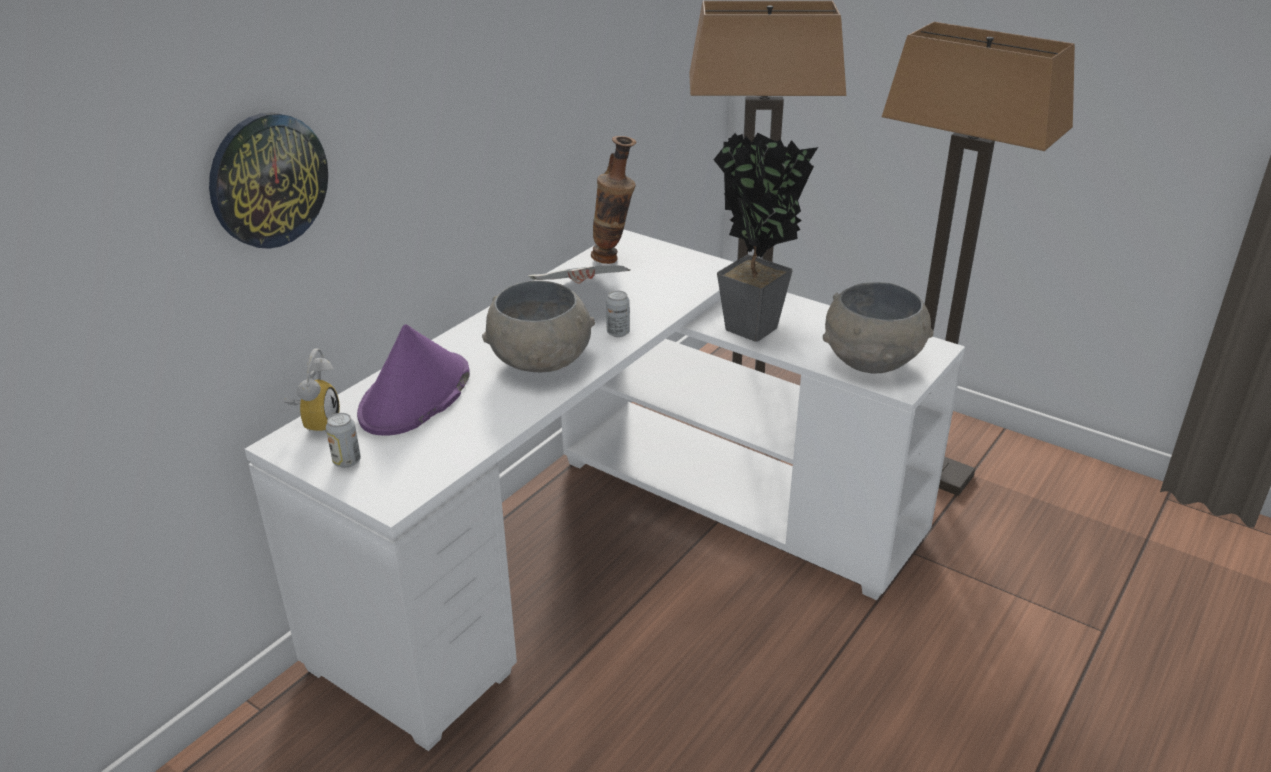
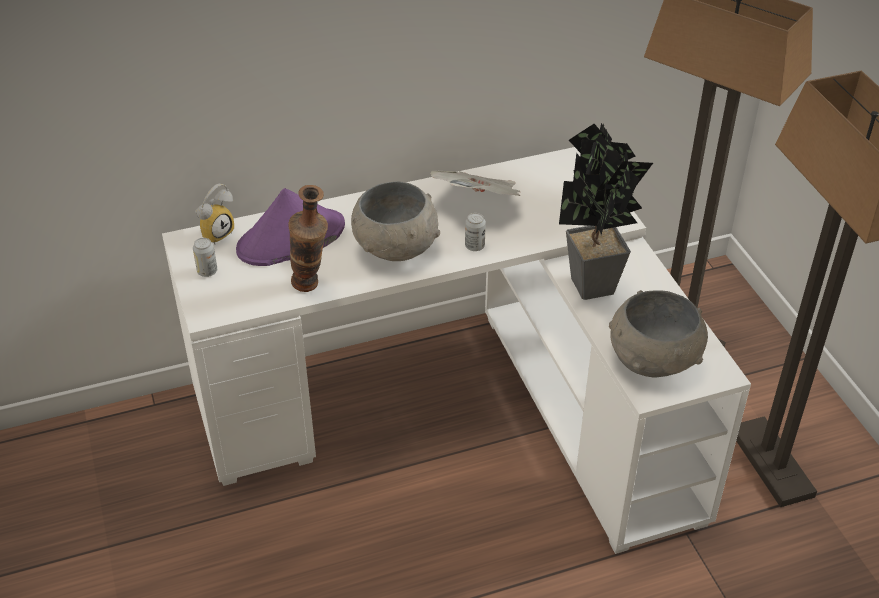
camera: 35 degrees right, 10 degrees up
(268, 180) = (206, 60): wall clock -> none
(613, 260) = (543, 175): vase -> vase (311, 288)

